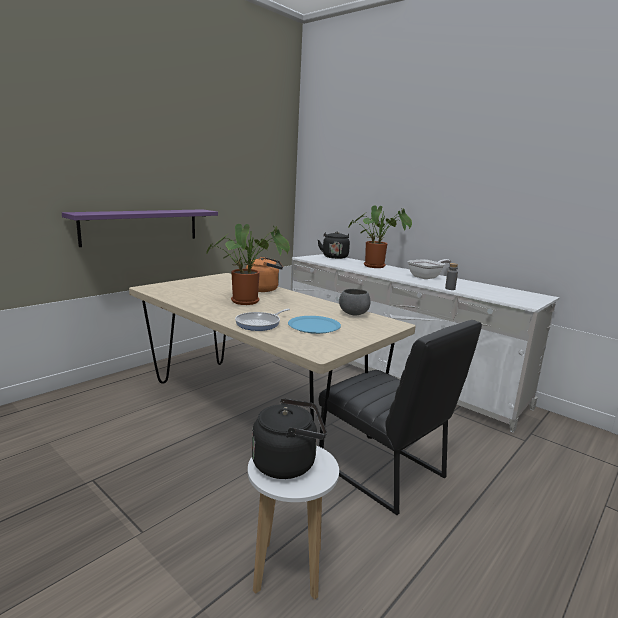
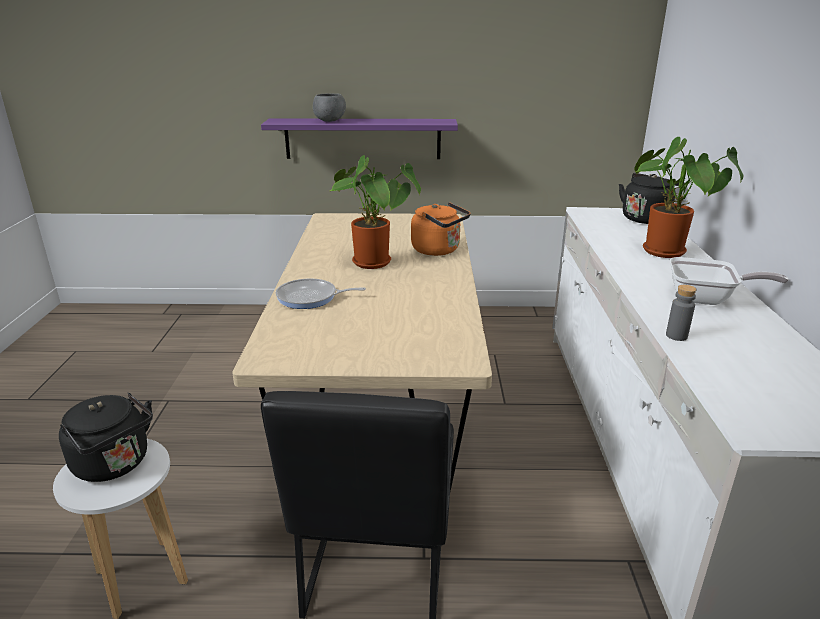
camera: 50 degrees right, 10 degrees up
(314, 326) = (355, 322): blue plate -> none
(353, 314) = (450, 324): grey bowl -> grey bowl (330, 121)

